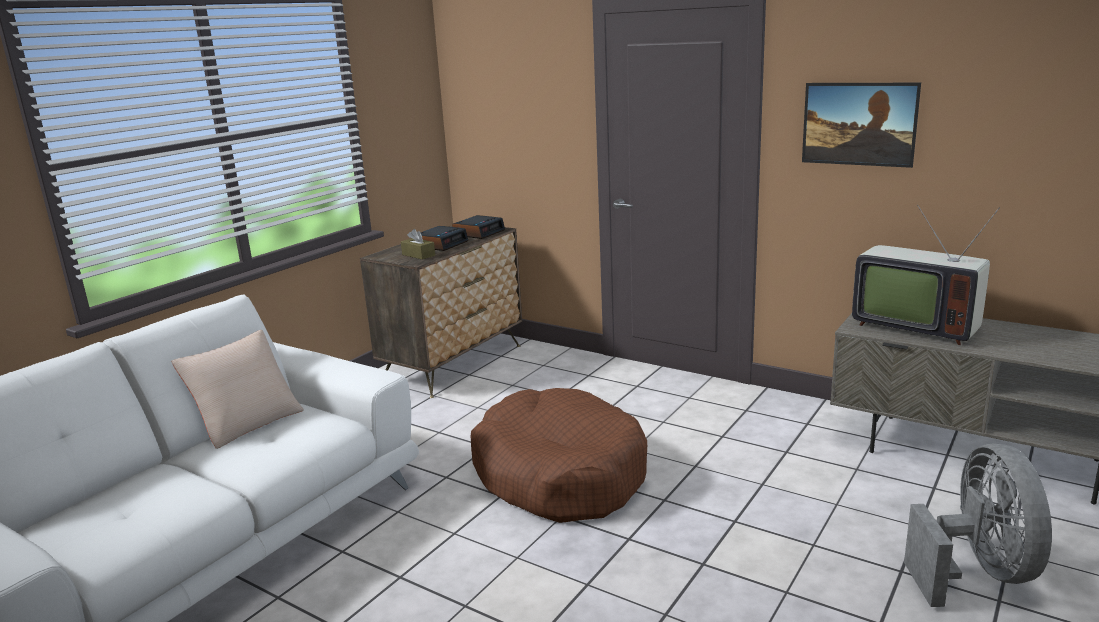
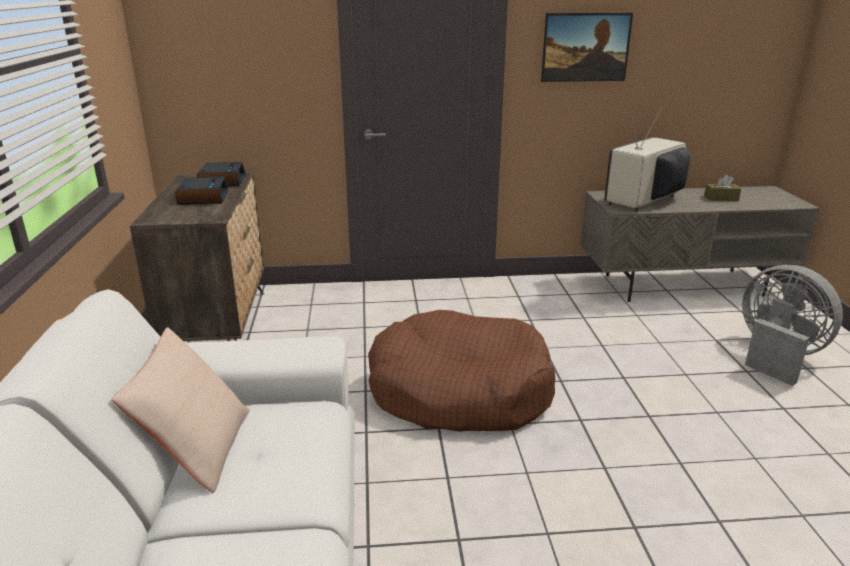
camera: 40 degrees left, 5 degrees up
(418, 255) = (200, 211): brown tissue box -> brown tissue box (721, 198)
(914, 326) = (646, 201): television -> television turned 135 degrees clockwise

